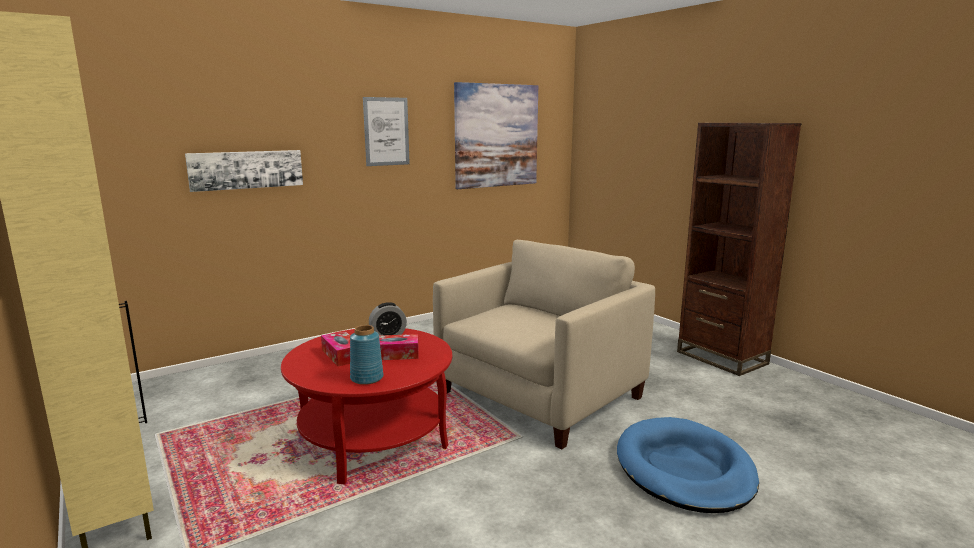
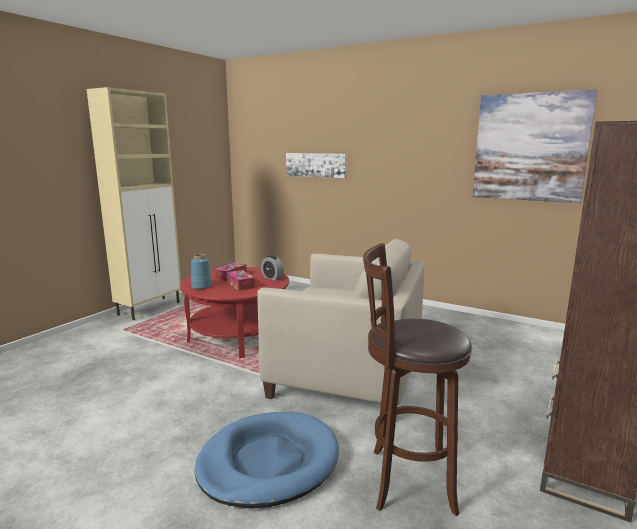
camera: 65 degrees right, 0 degrees up
(386, 131) = (411, 141): picture -> none
(721, 414) = (406, 480): none -> brown stool

